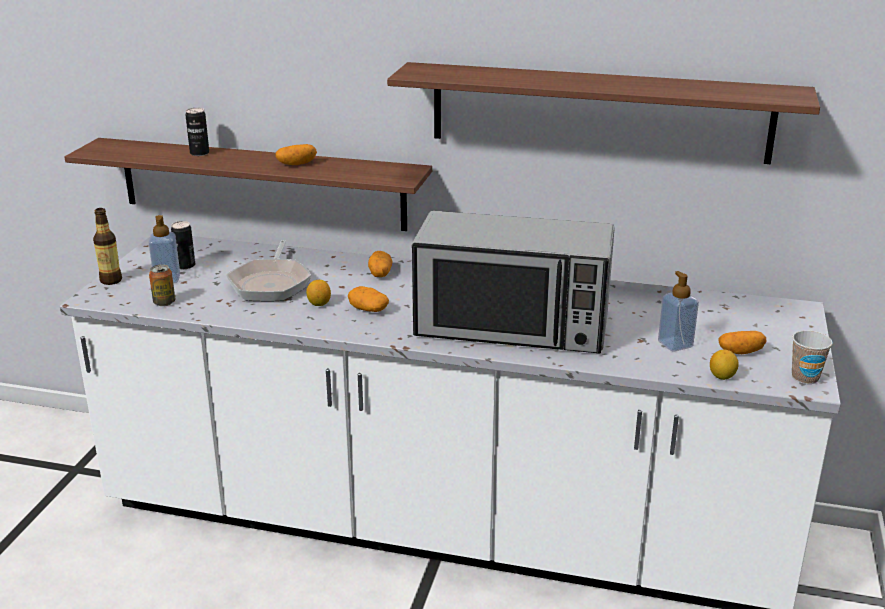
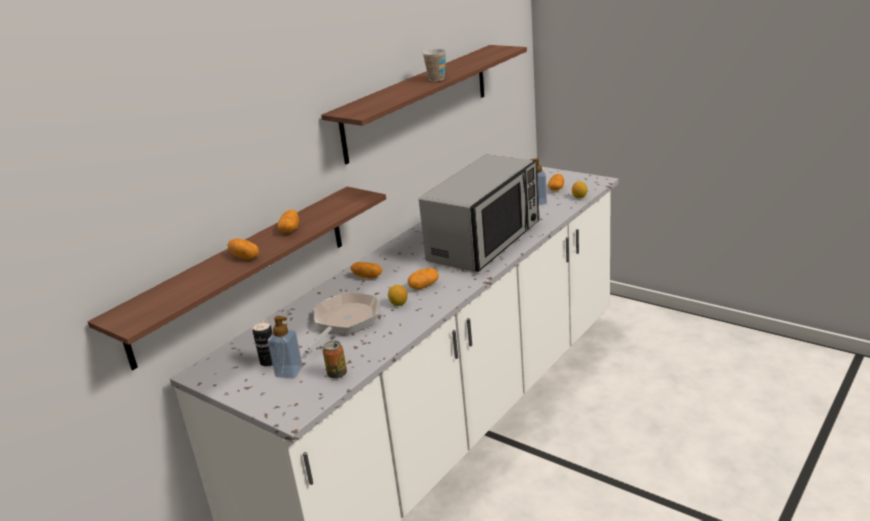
camera: 65 degrees left, 0 degrees up
(111, 280) = (263, 404): bottle -> none
(199, 153) = (211, 268): can -> none
(226, 160) = (245, 257): none -> potato
(271, 283) = (344, 322): frying pan -> frying pan turned 90 degrees counterclockwise
(805, 377) = (591, 180): cup -> cup (436, 79)

